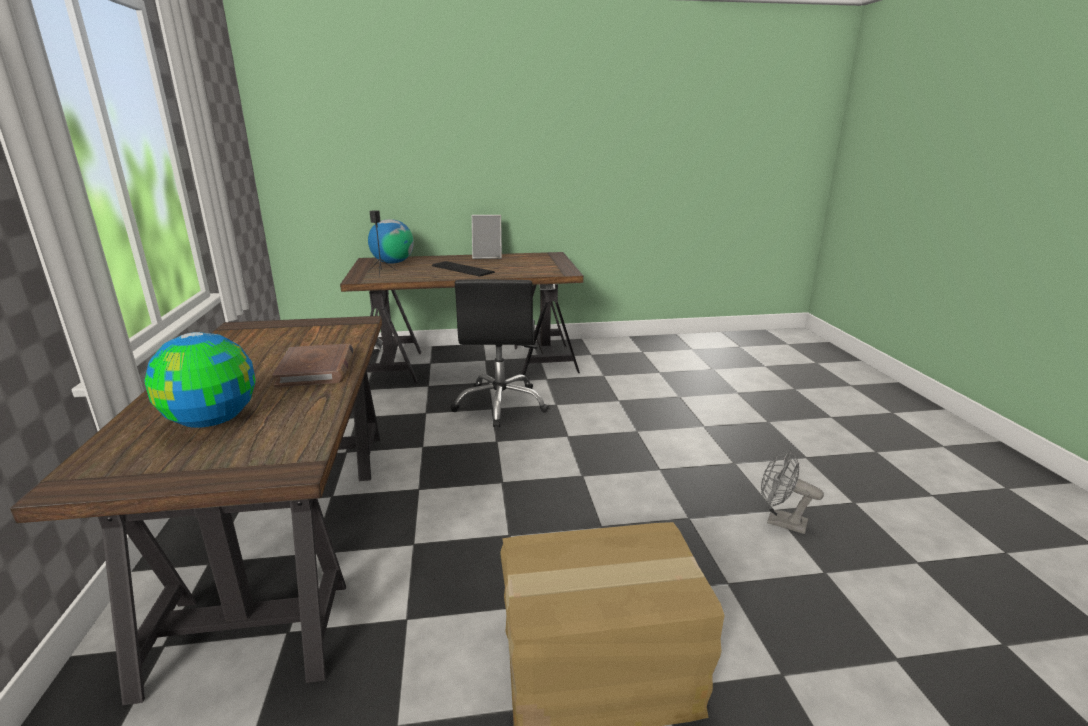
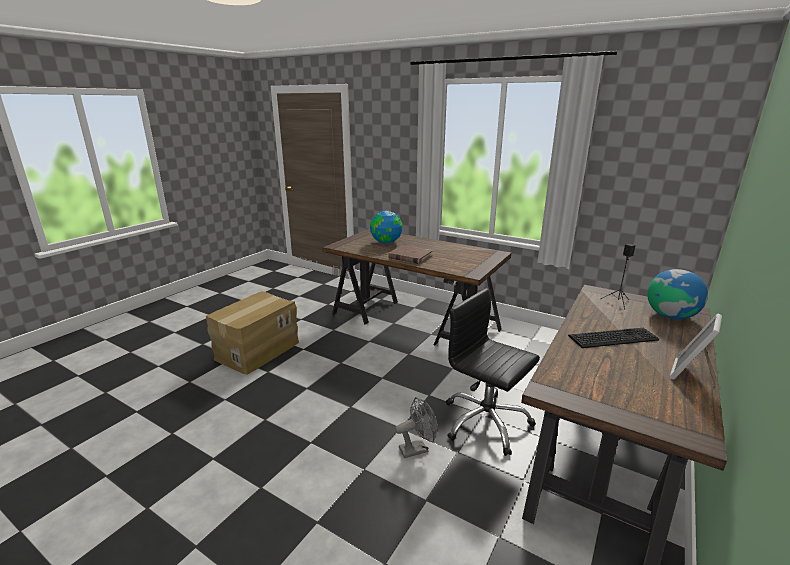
camera: 130 degrees right, 0 degrees up
(780, 522) = (206, 451): grey fan -> grey fan (417, 448)

